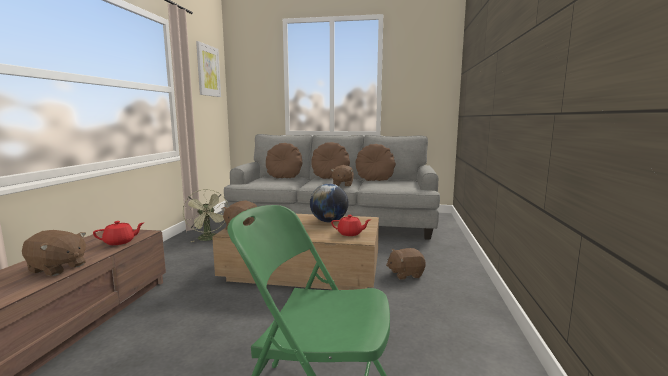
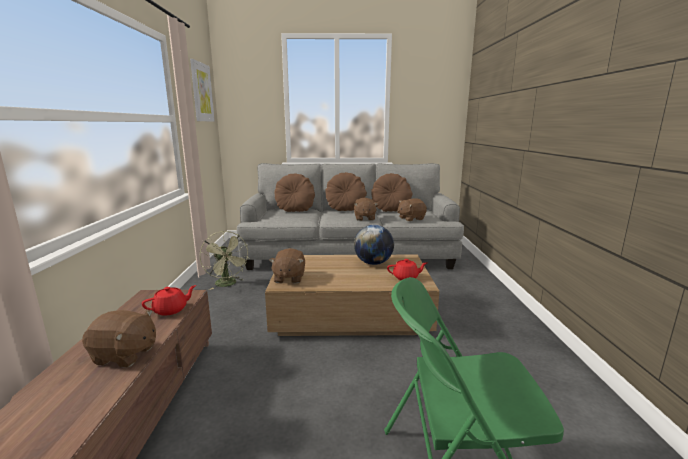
camera: 10 degrees left, 5 degrees up
(405, 274) = (451, 311): brown plush toy -> brown plush toy (411, 218)

